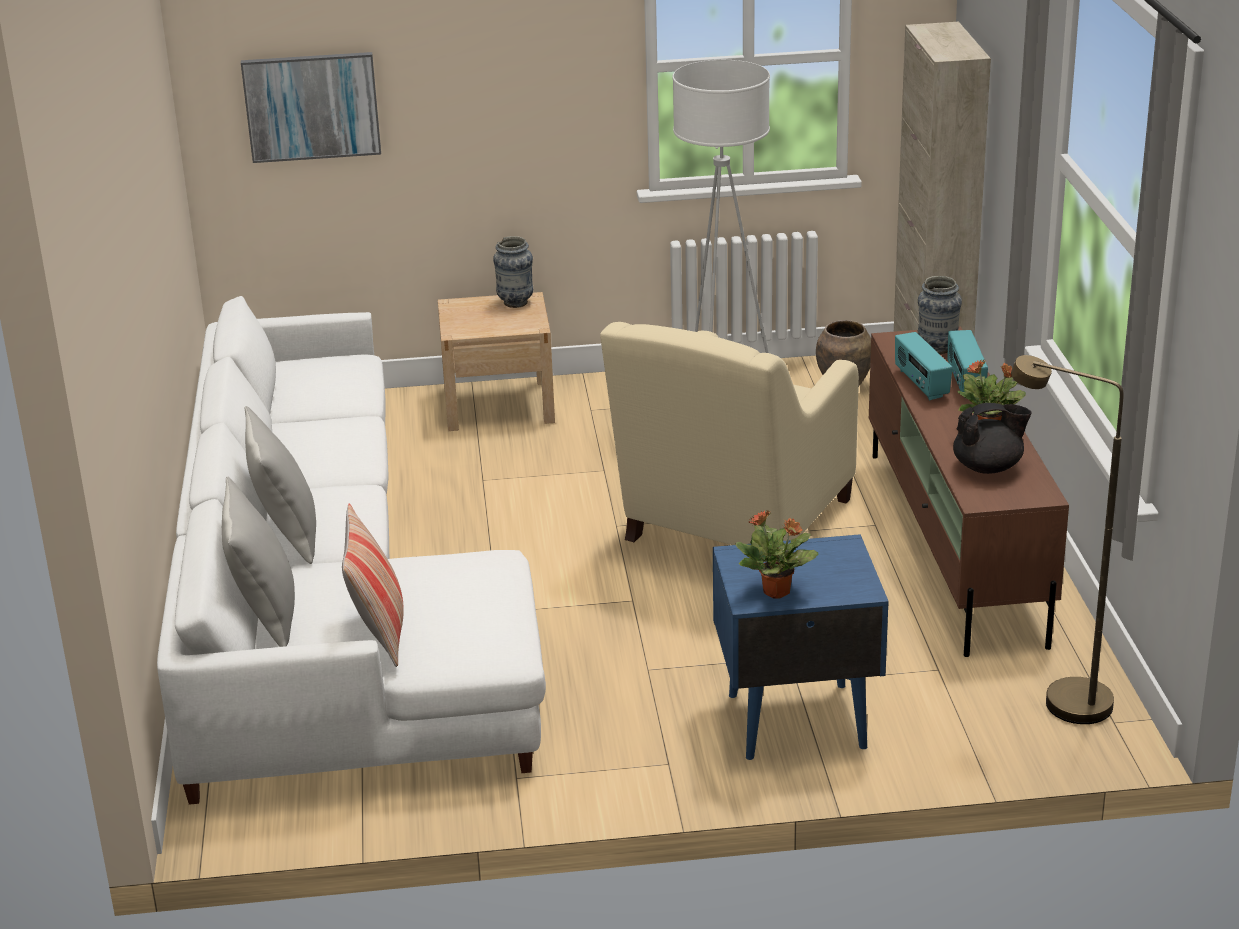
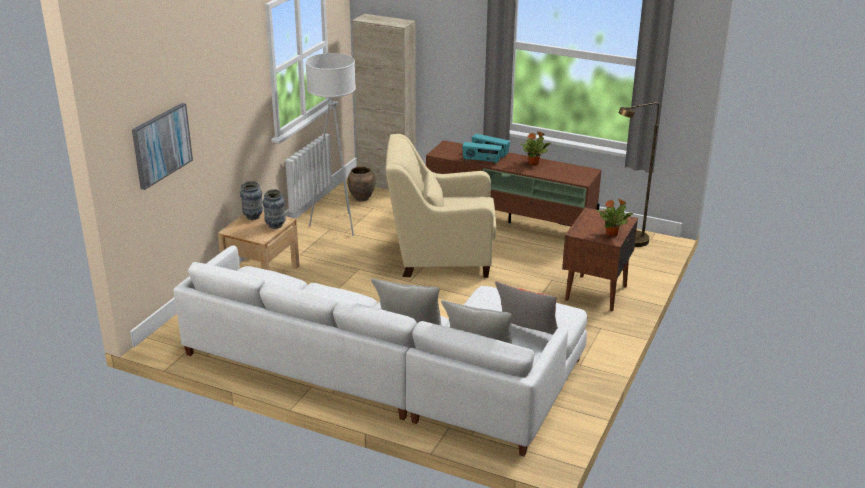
camera: 60 degrees left, 0 degrees up
(734, 524) = (440, 256): beige armchair -> beige armchair turned 120 degrees clockwise
(794, 720) = (595, 293): blue nightstand -> brown nightstand
(937, 349) = (456, 149): vase -> vase (275, 226)
(988, 467) = (560, 172): black teapot -> none

